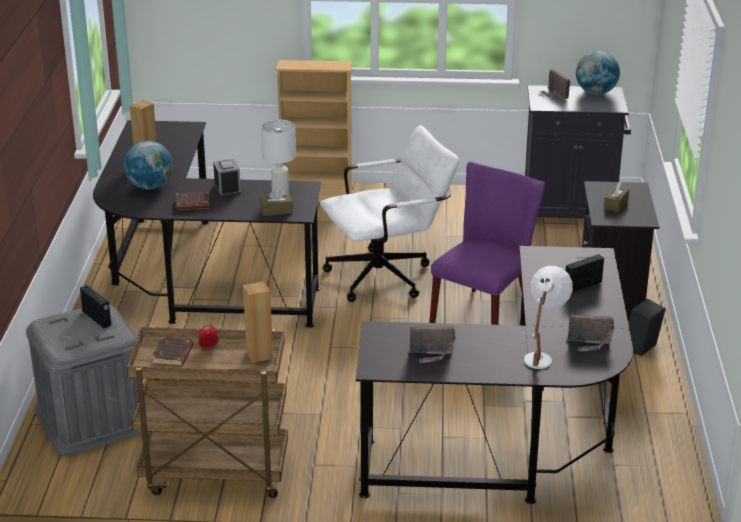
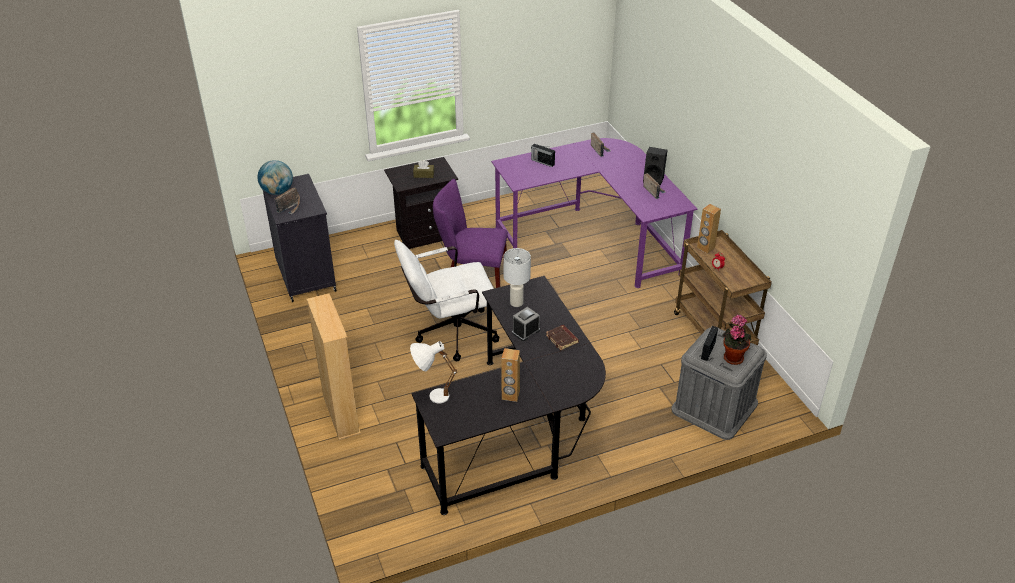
camera: 115 degrees left, 10 degrees up
(67, 330) = (732, 357): none -> potted plant
(150, 186) = (551, 373): globe -> none
(173, 355) = (736, 278): brown book -> none
(276, 211) = (541, 296): brown tissue box -> none
(388, 275) = (449, 334): white office chair -> white office chair turned 60 degrees counterclockwise
(515, 441) = (594, 238): black desk -> purple desk
(542, 356) = (623, 160): white table lamp -> white table lamp (431, 395)
(642, 348) = (472, 215): black speaker -> black speaker (654, 179)

